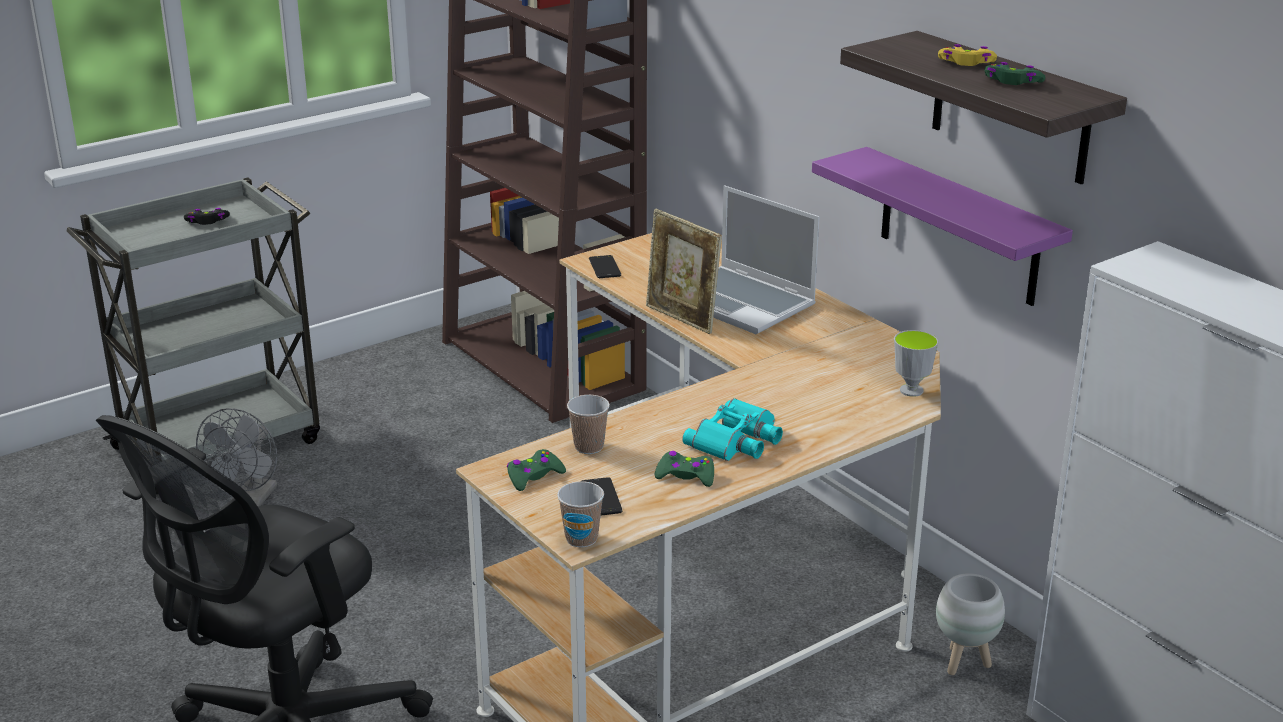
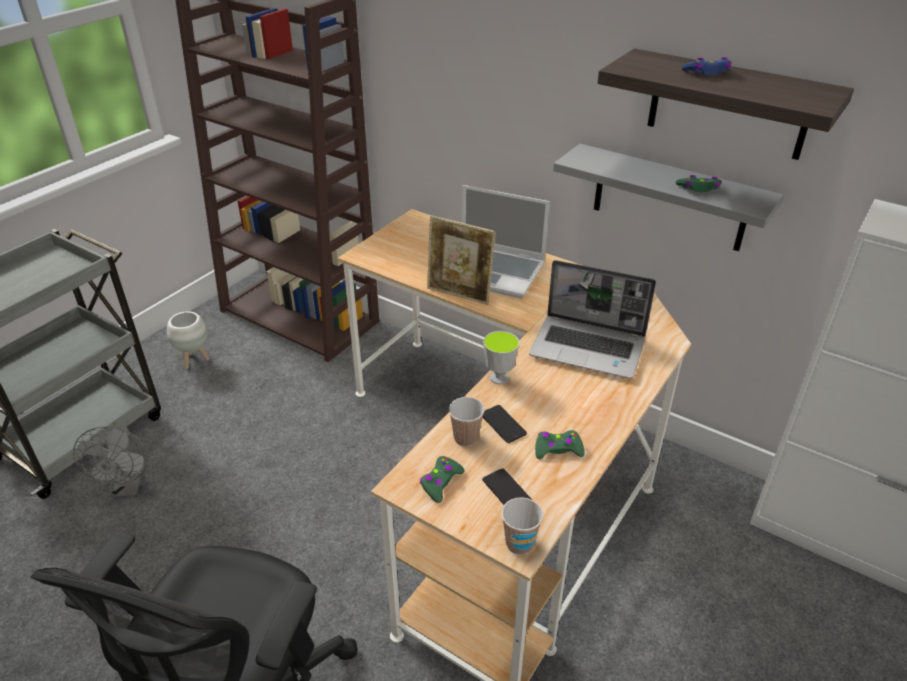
camera: 20 degrees left, 10 degrees up
(207, 221) = (33, 276): black game controller -> none
(605, 267) = (376, 259): phone -> phone (503, 424)
(737, 440) = (572, 403): turquoise binoculars -> none
(802, 396) = (589, 348): none -> laptop
(911, 390) = (657, 326): cup -> cup (499, 378)
(959, 227) = (669, 198): purple shelf -> grey shelf
(964, 663) = (690, 492): white planter -> white planter (195, 360)
(966, 63) = (707, 72): yellow game controller -> blue game controller
(1012, 82) = (761, 85): green game controller -> green game controller (698, 188)

